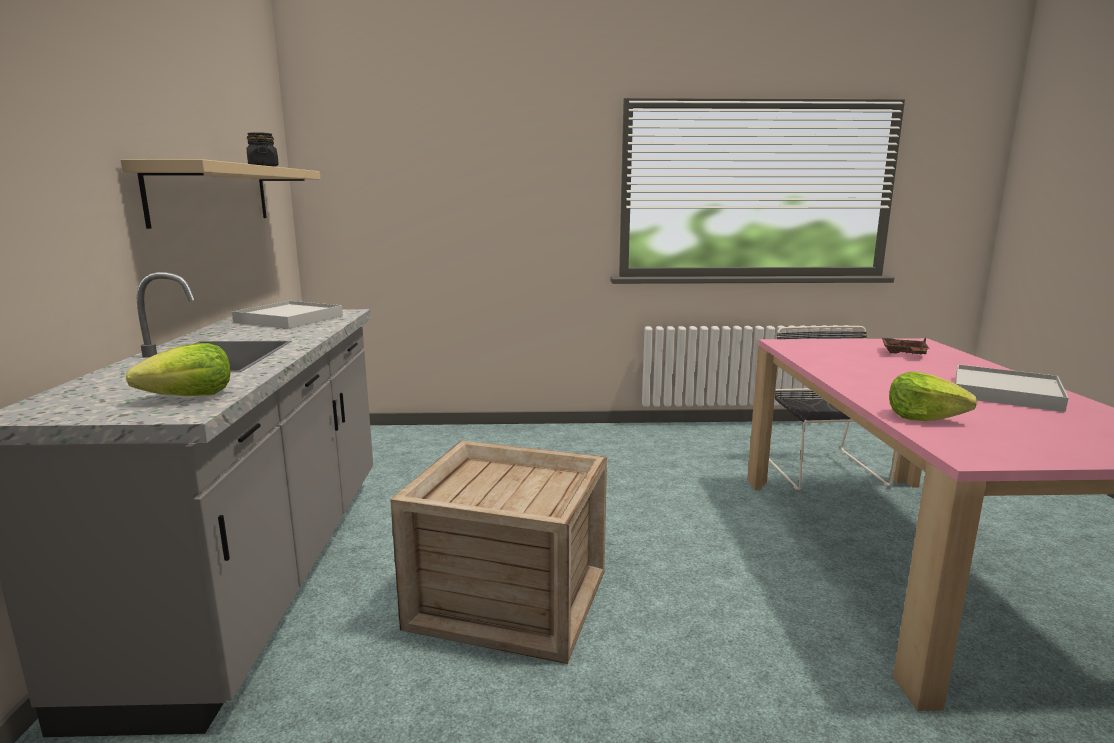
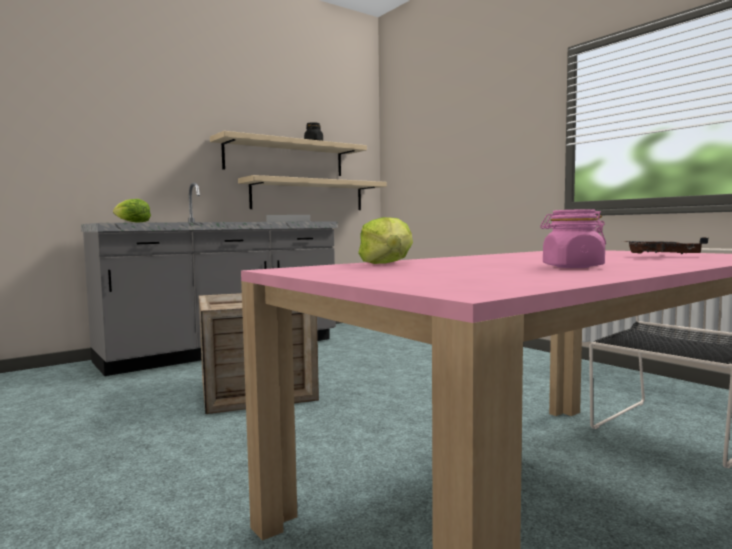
camera: 55 degrees right, 10 degrees down
(242, 258) = (308, 195): none -> beige shelf
(1005, 392) = (572, 267): white tray -> pink jar

